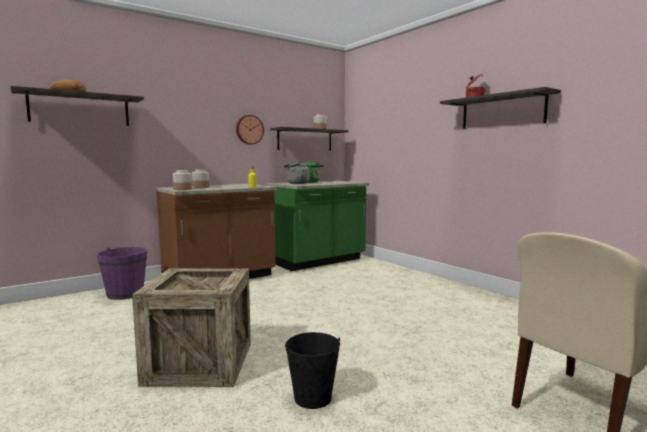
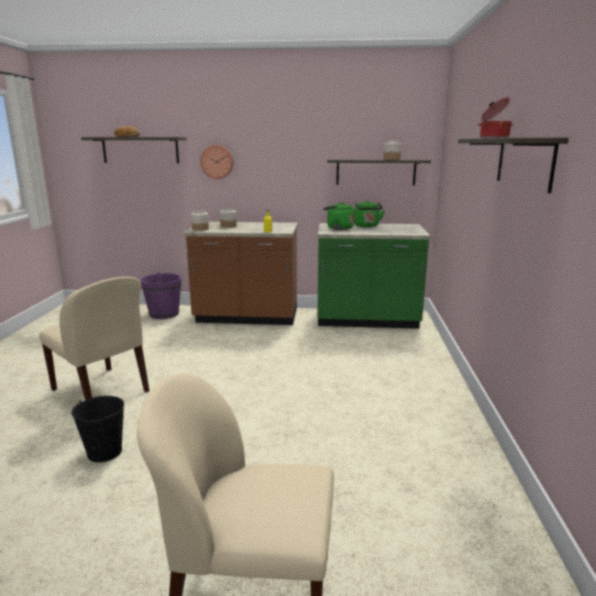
camera: 40 degrees right, 10 degrees up
(200, 363) = (102, 391): crate -> beige chair
(249, 129) = (301, 162): wall clock -> wall clock (217, 162)
(296, 183) = (338, 228): grey kettle -> green kettle

